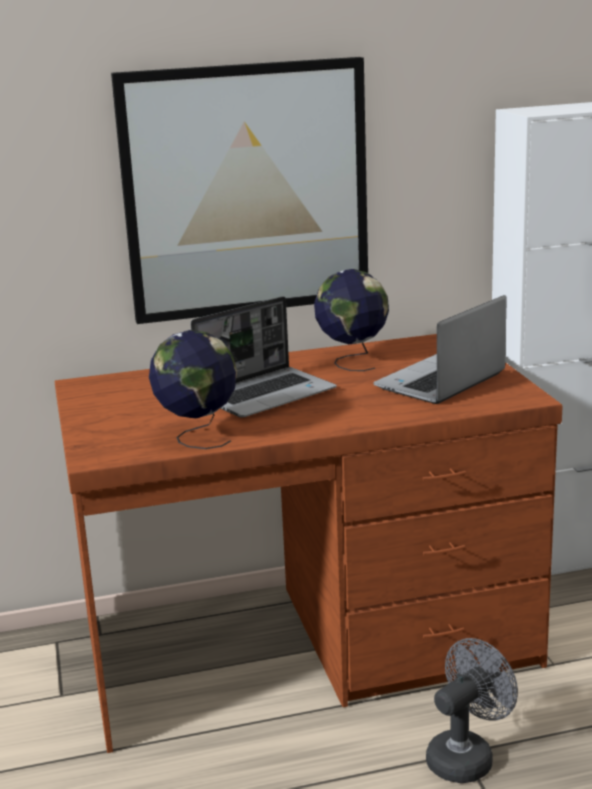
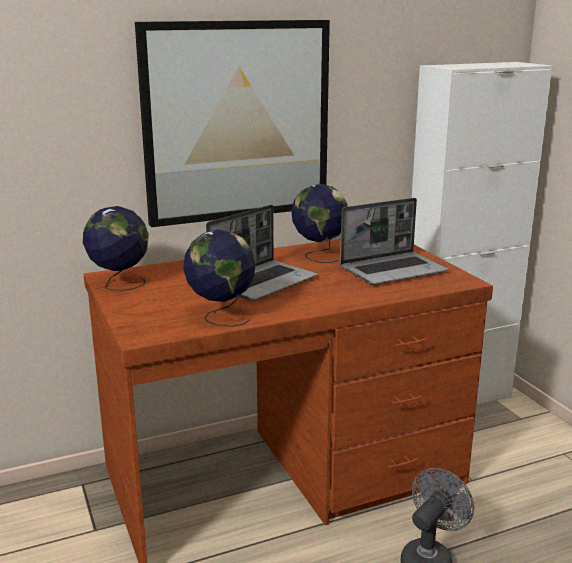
camera: 10 degrees left, 0 degrees up
(91, 396) = (119, 285): none -> globe
(440, 382) = (393, 270): laptop -> laptop turned 150 degrees counterclockwise

